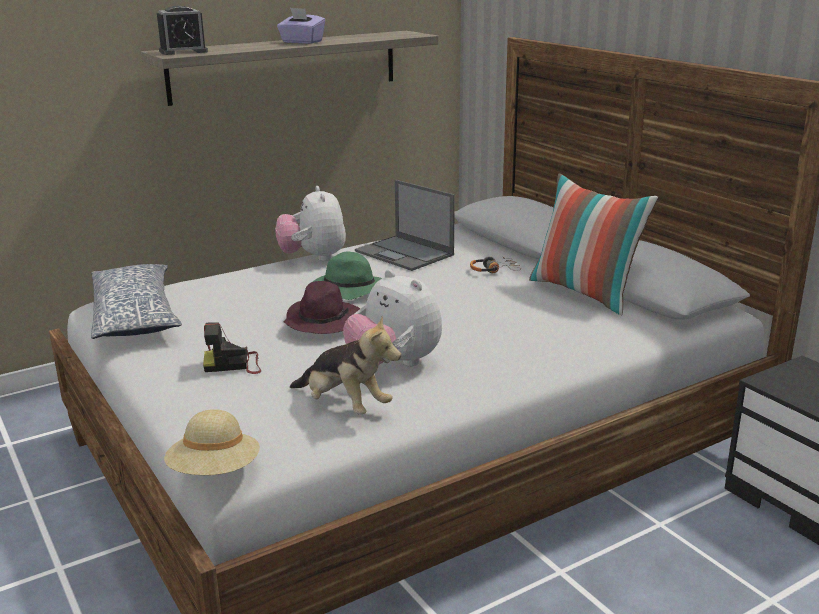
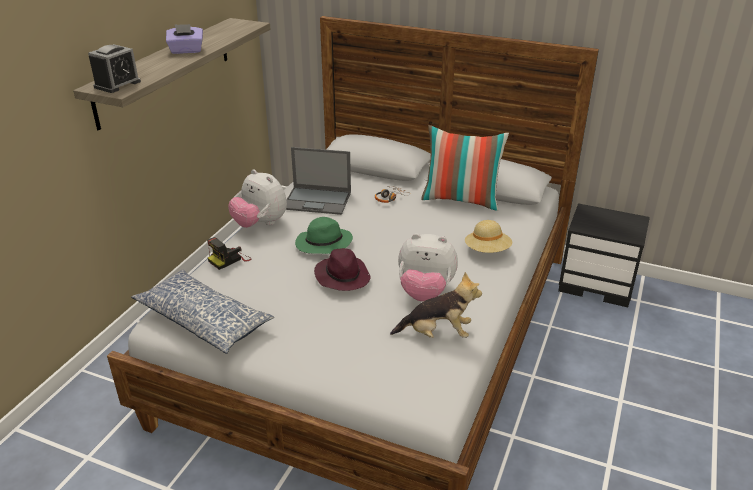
camera: 35 degrees left, 10 degrees up
(215, 472) = (429, 412): beige hat -> beige hat (487, 251)
(234, 364) = (332, 332): camera -> camera (229, 259)

